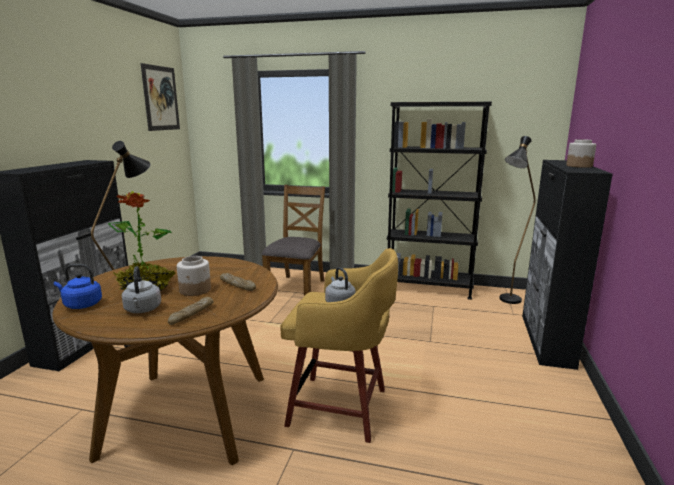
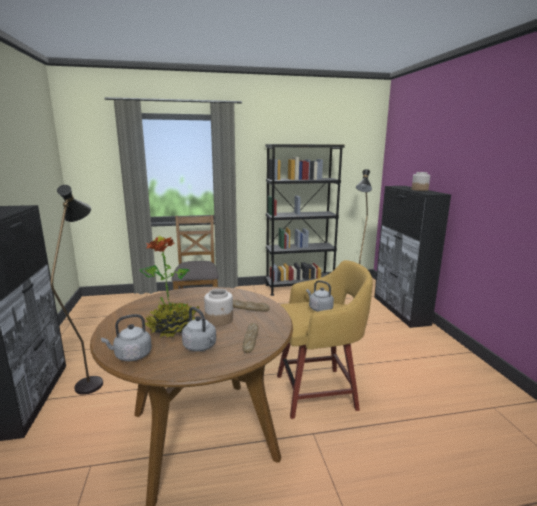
camera: 25 degrees left, 0 degrees up
(81, 305) = (131, 355): blue kettle -> grey kettle
(161, 98) = (42, 137): picture -> none

